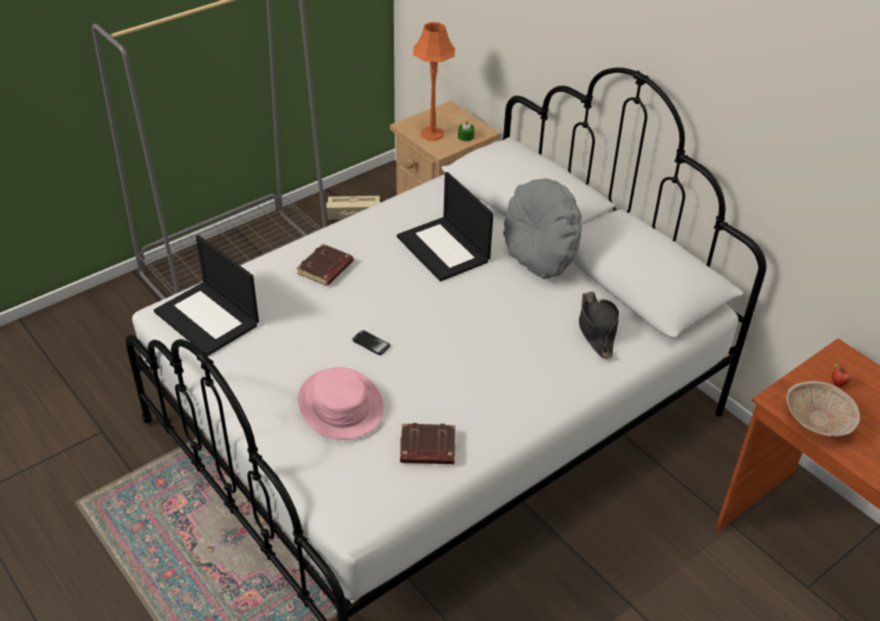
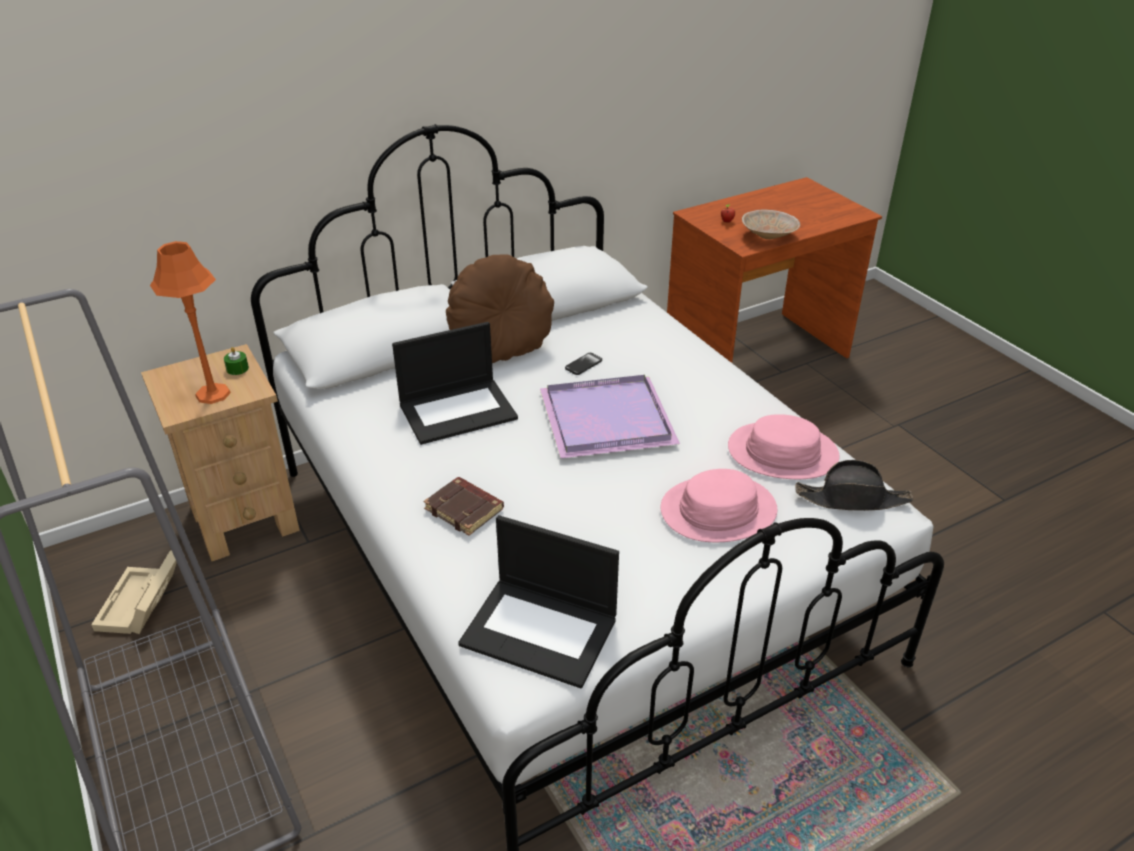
camera: 80 degrees left, 5 degrees down
(208, 318) = (541, 631): laptop -> laptop turned 60 degrees clockwise
(371, 343) = (616, 480): phone -> phone (583, 365)
(427, 448) = (782, 453): brown book -> pink hat
(454, 333) = (608, 418): none -> purple tray
(538, 261) = (502, 351): grey pillow -> brown pillow
(596, 329) = (617, 332): black hat -> black hat (852, 499)

